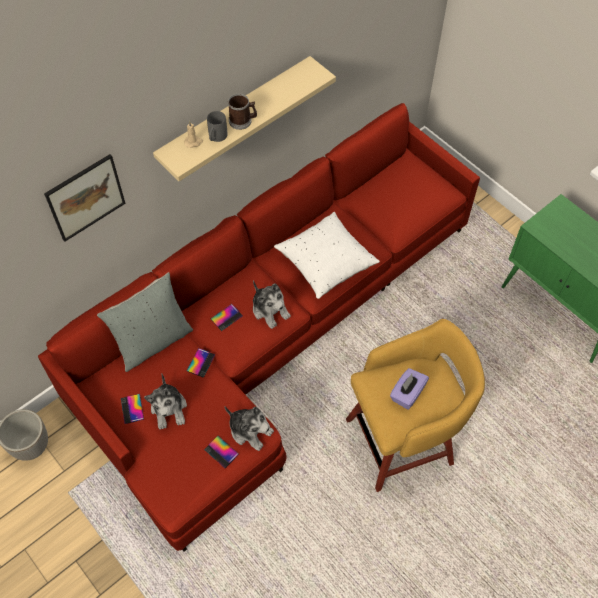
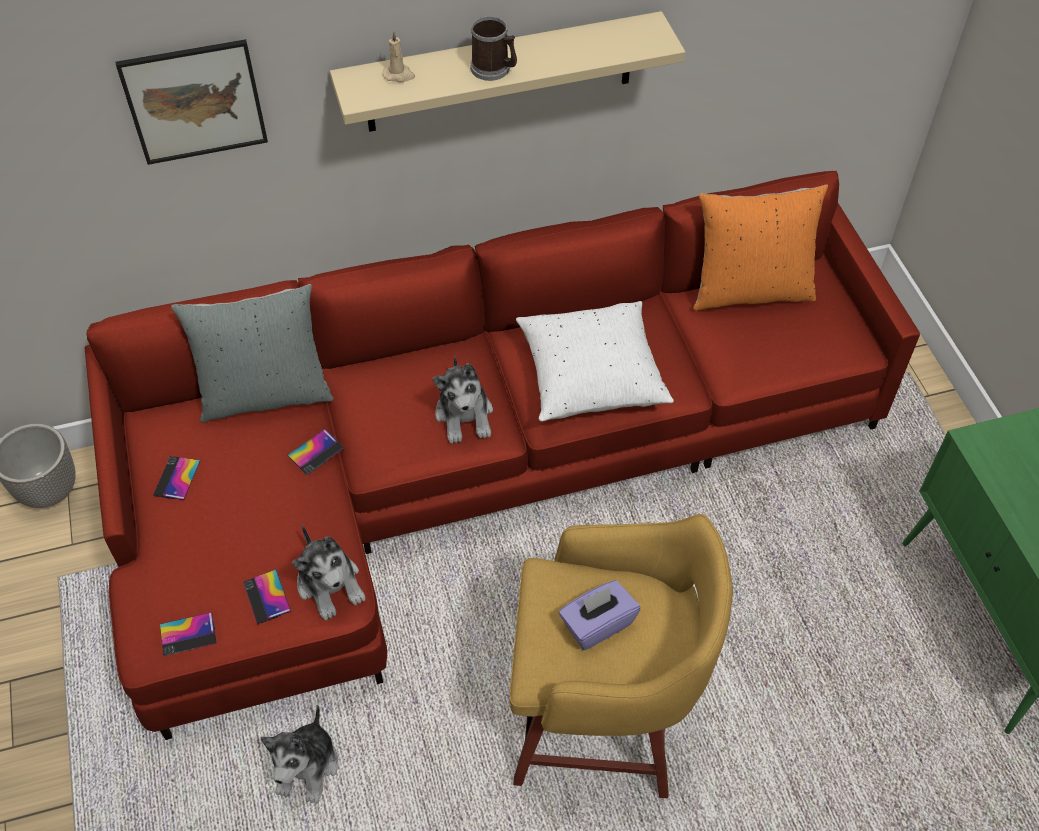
camera: 25 degrees right, 5 degrees down
(169, 409) = (229, 500): plush toy -> plush toy (307, 767)
(216, 138) = (437, 80): grey mug -> none
(226, 317) = (391, 400): phone -> phone (188, 634)
(381, 183) = (750, 290): none -> orange pillow

